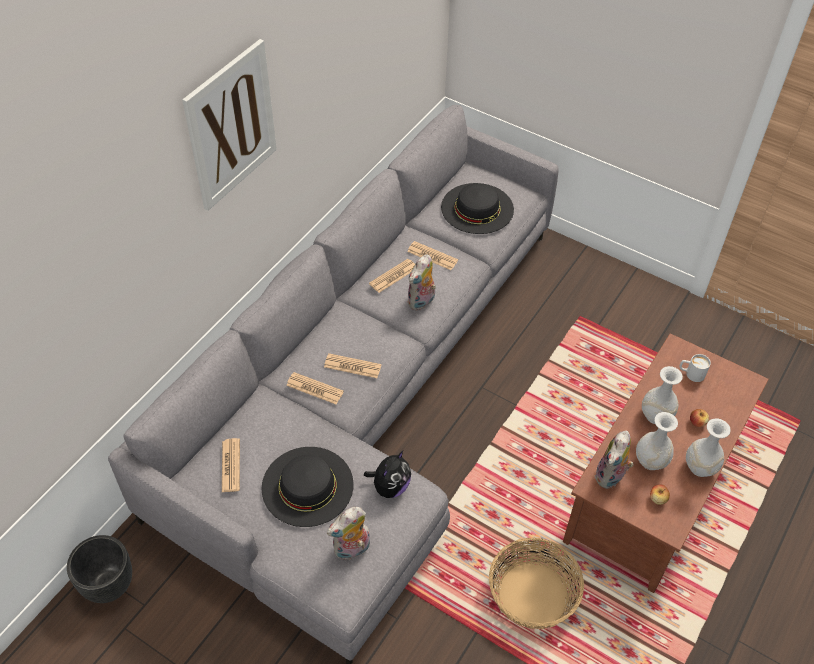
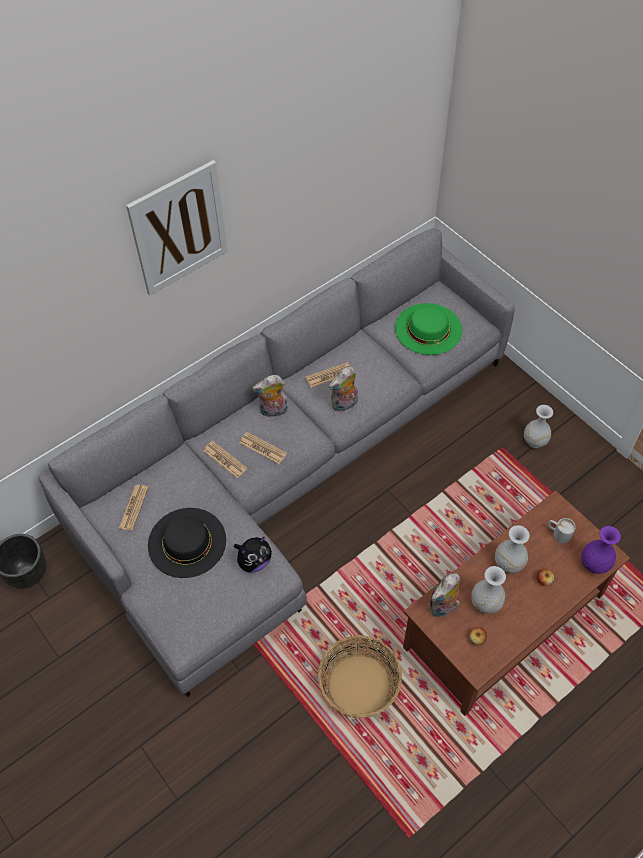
camera: 20 degrees right, 5 degrees up
(352, 550) = (202, 606): plush toy -> plush toy (273, 411)
(432, 256) = (370, 365): newspaper -> none
(477, 208) = (428, 329): black hat -> green hat
(699, 467) = (528, 621): white vase -> white vase (534, 441)
(738, 394) = (594, 564): none -> purple vase

